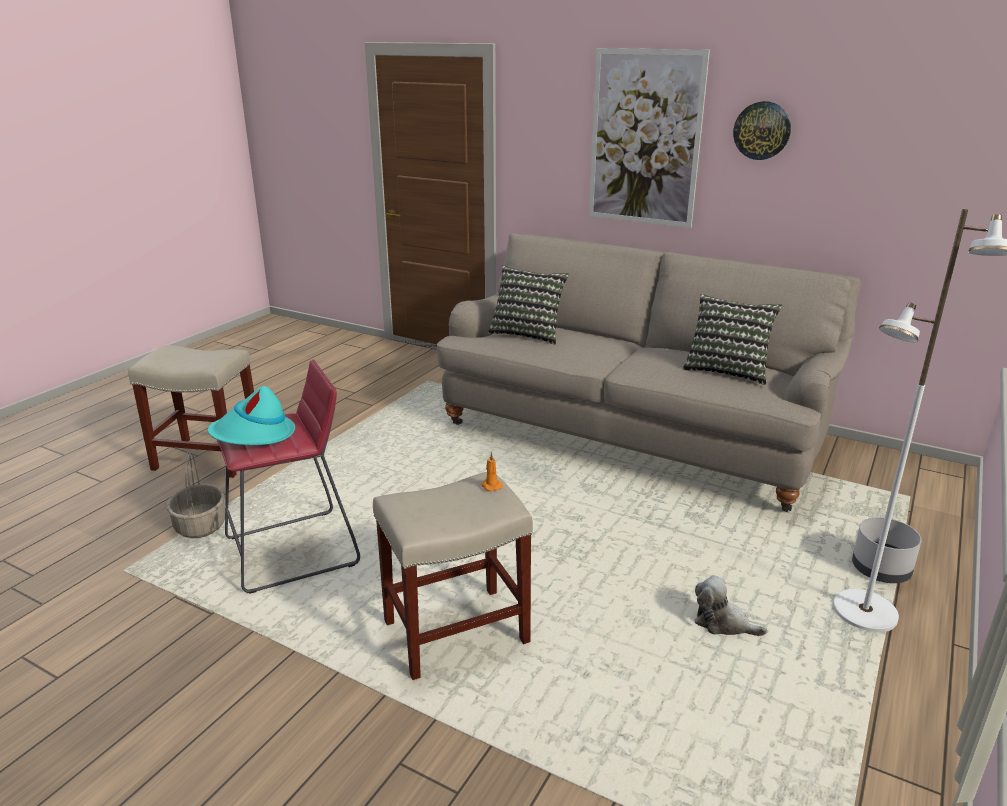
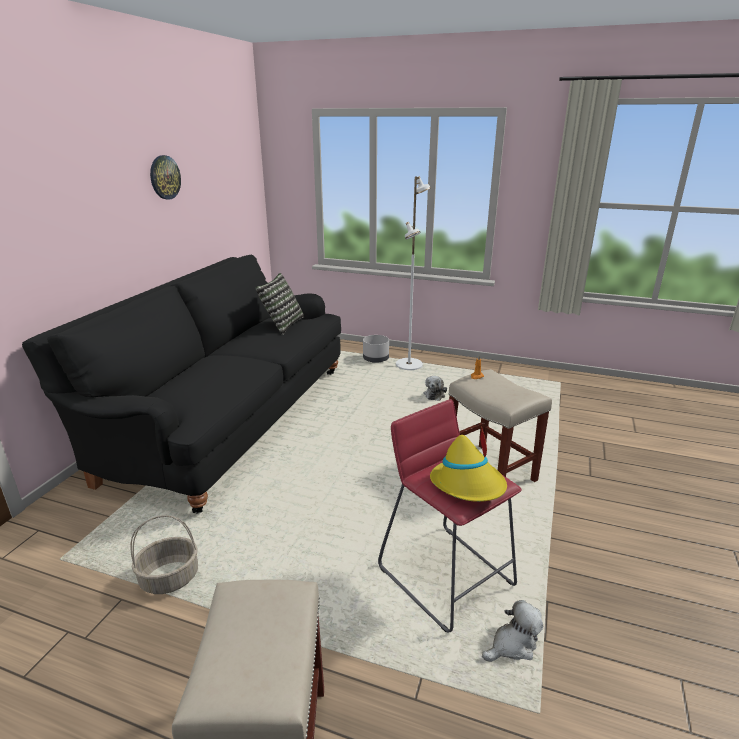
camera: 100 degrees left, 0 degrees up
(188, 574) = (513, 645): none -> plush toy
(200, 525) = (433, 676): basket -> basket (169, 579)
(253, 435) = (468, 484): turquoise hat -> yellow hat
(527, 333) = (197, 387): pillow -> none
(632, 434) = (228, 420): beige sofa -> black sofa
(645, 139) = (96, 201): picture -> none

